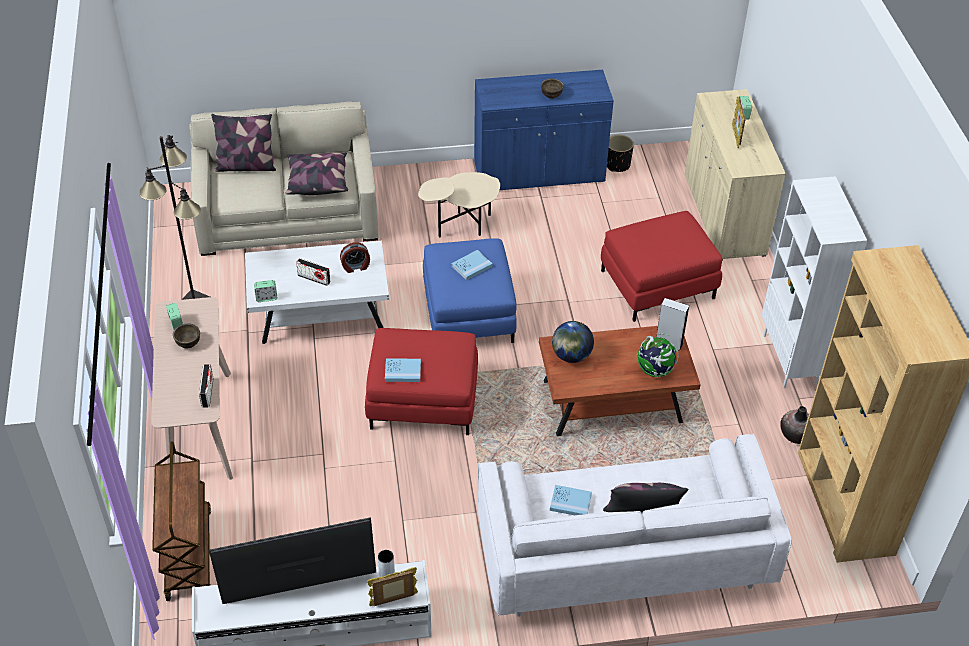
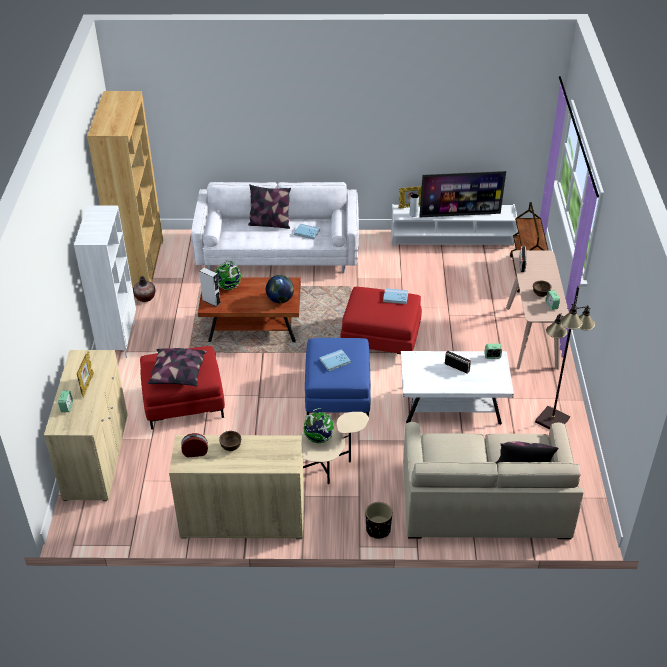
camera: 170 degrees left, 5 degrees down
(317, 181) = (456, 449): pillow -> pillow (178, 374)
(355, 267) = (424, 373): alarm clock -> alarm clock (195, 452)
(472, 194) = (319, 438): none -> globe
(539, 172) = (243, 519): blue cabinet -> beige cabinet
(617, 165) = (165, 520): black planter -> black planter (378, 529)

